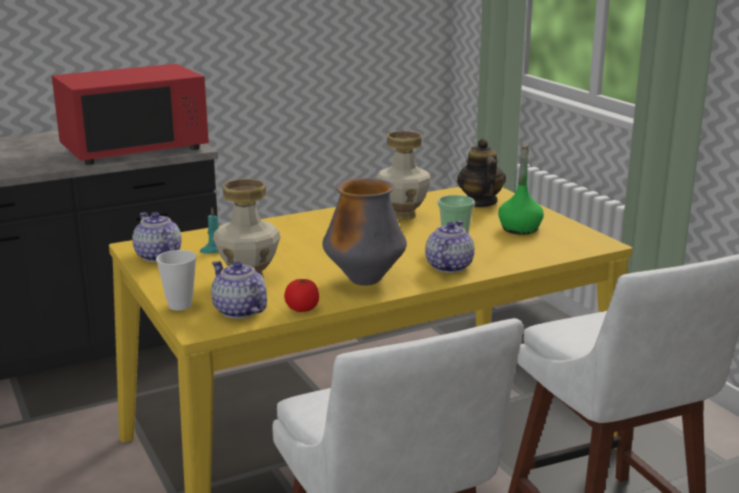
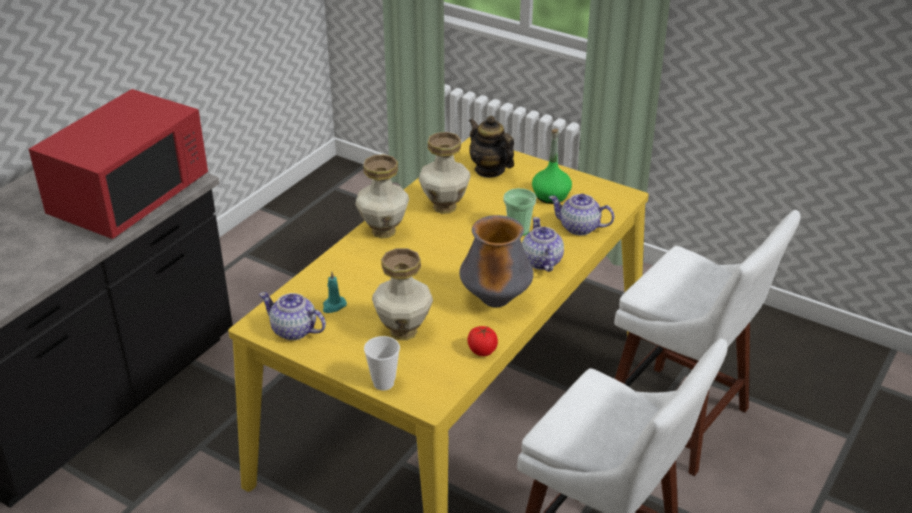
camera: 30 degrees left, 15 degrees up
(239, 311) = (438, 372): teapot -> teapot (580, 228)
(326, 218) = (384, 231): none -> vase

